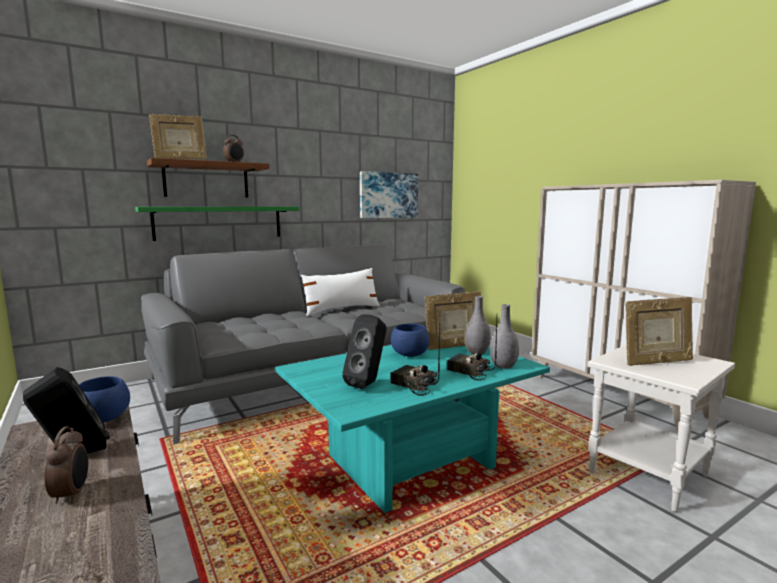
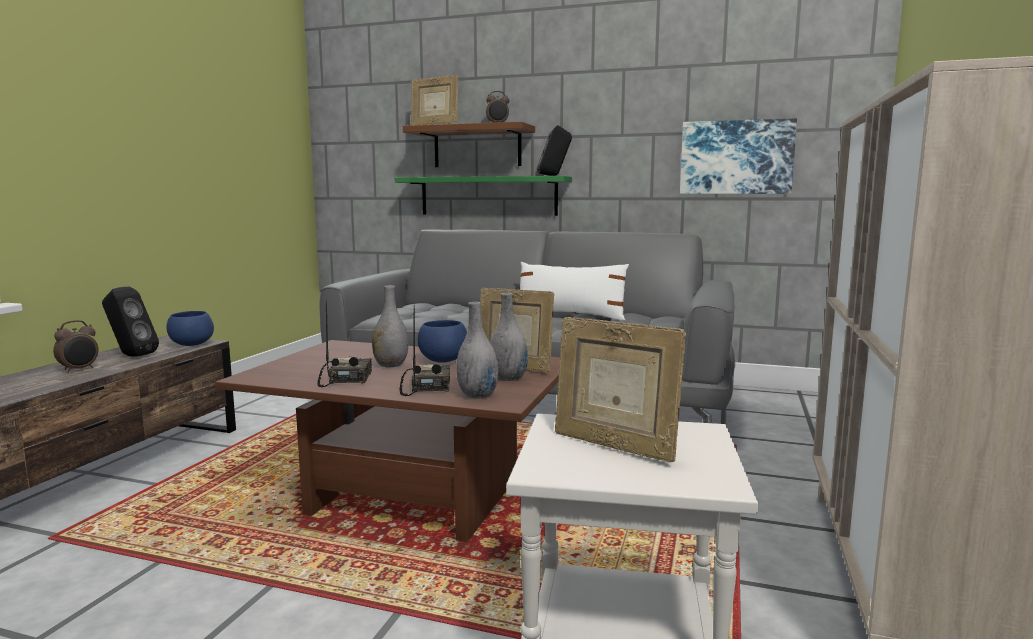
camera: 50 degrees right, 0 degrees up
(368, 384) = (326, 367): black speaker -> black speaker (553, 176)
(395, 367) = (391, 365): none -> grey vase
(411, 465) = (410, 498): turquoise coffee table -> brown coffee table

